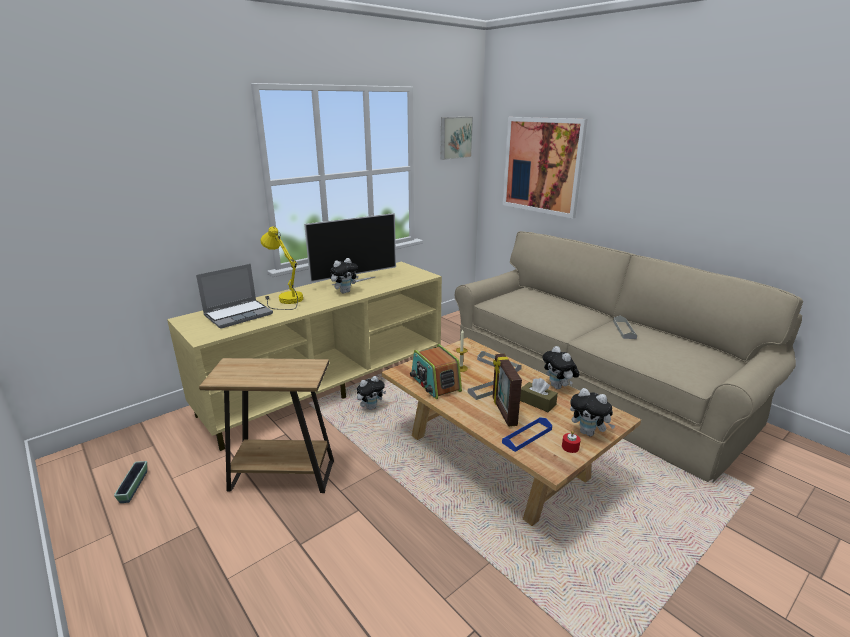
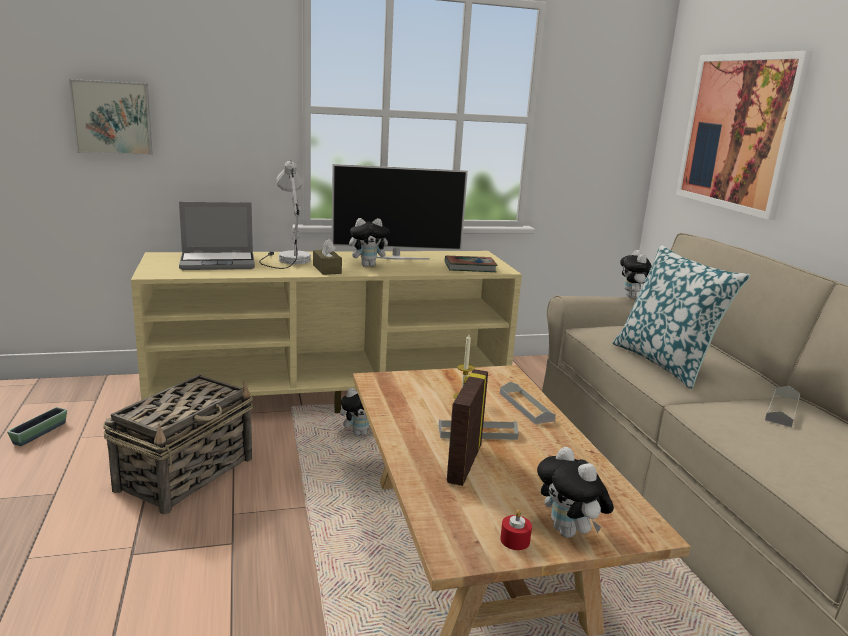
camera: 25 degrees right, 5 degrees down
(282, 300) = (284, 260): yellow table lamp -> white table lamp
(282, 475) = (187, 473): brown side table -> basket
(407, 278) = (470, 267): none -> book
(435, 383) = (406, 404): radio -> none
(455, 137) = (614, 85): picture -> picture (113, 117)
(527, 436) = (463, 504): blue tray -> none
(537, 402) = (530, 468): brown tissue box -> brown tissue box (327, 269)
(548, 316) = (665, 363): none -> pillow
(558, 387) = (589, 459): plush toy -> plush toy (634, 297)

